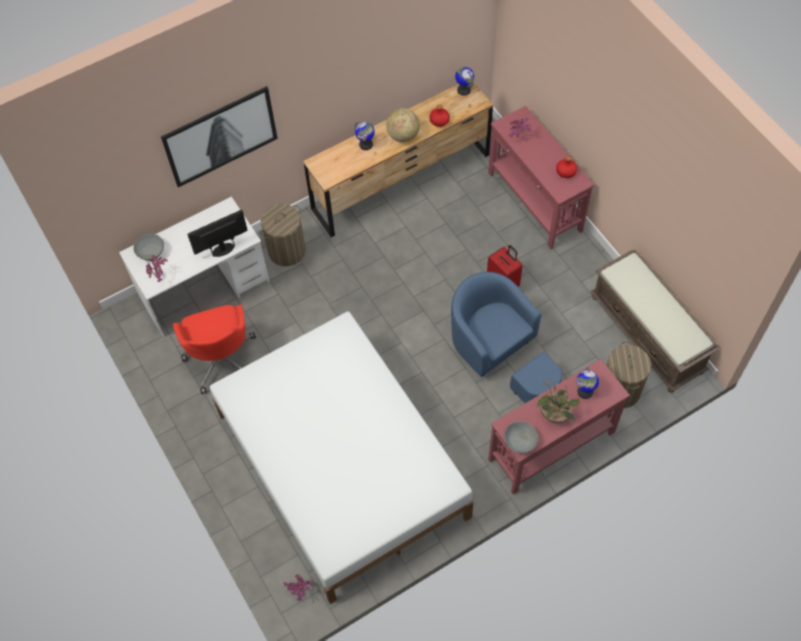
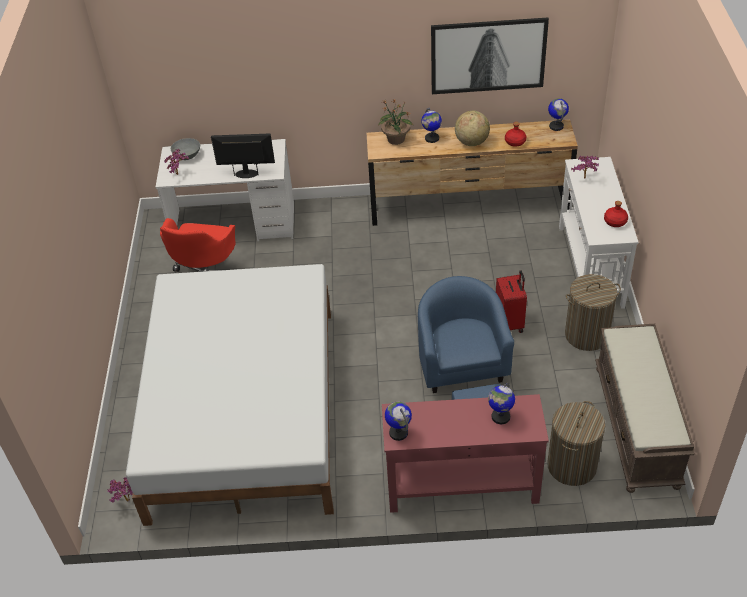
camera: 30 degrees right, 15 degrees down
(220, 136) = (281, 61): picture -> picture (488, 56)
(287, 250) = (326, 221): laundry basket -> laundry basket (587, 335)
(519, 441) = (398, 432): grey bowl -> globe
(534, 202) = (590, 266): red console table -> white console table
(555, 415) = (453, 424): potted plant -> potted plant (396, 139)

